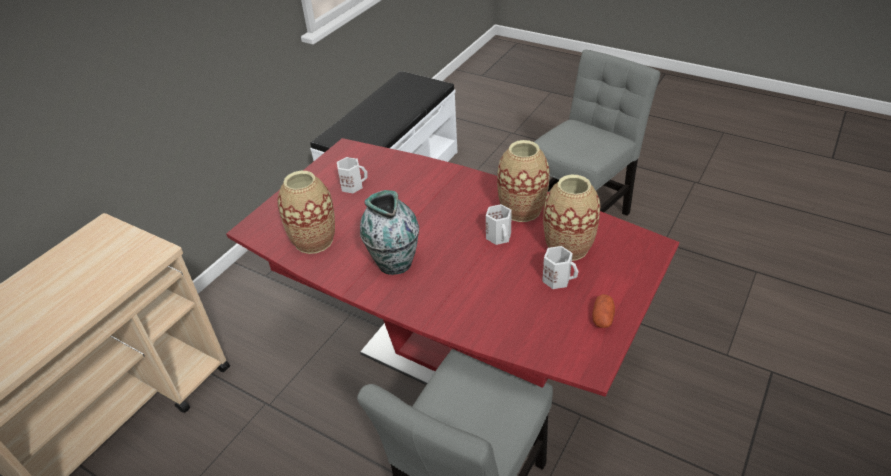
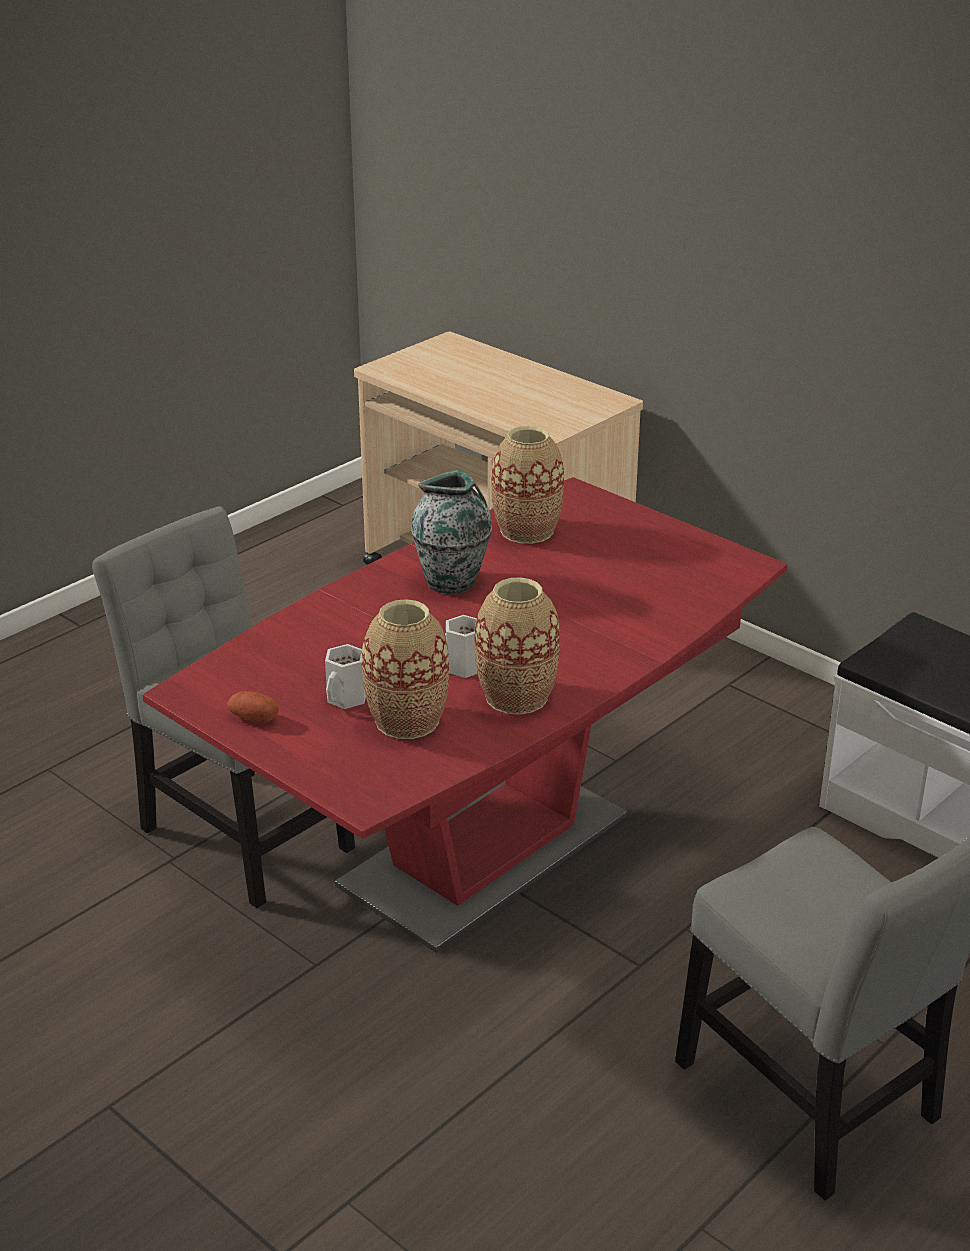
camera: 100 degrees right, 10 degrees down
(352, 185) = (644, 564): white mug -> none

